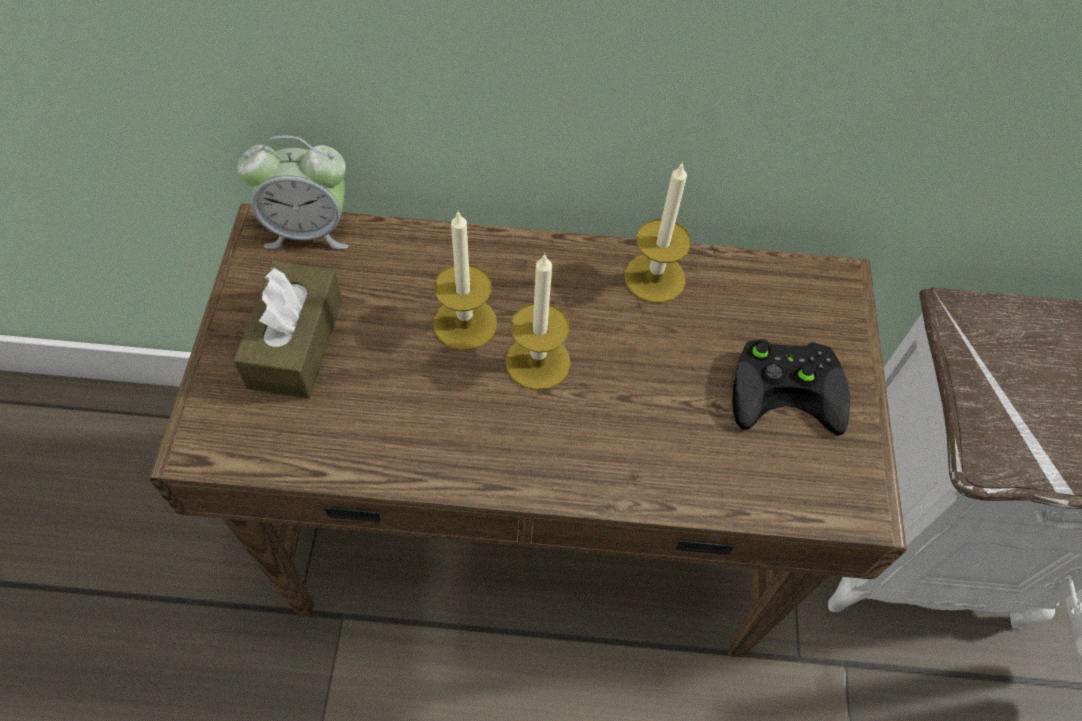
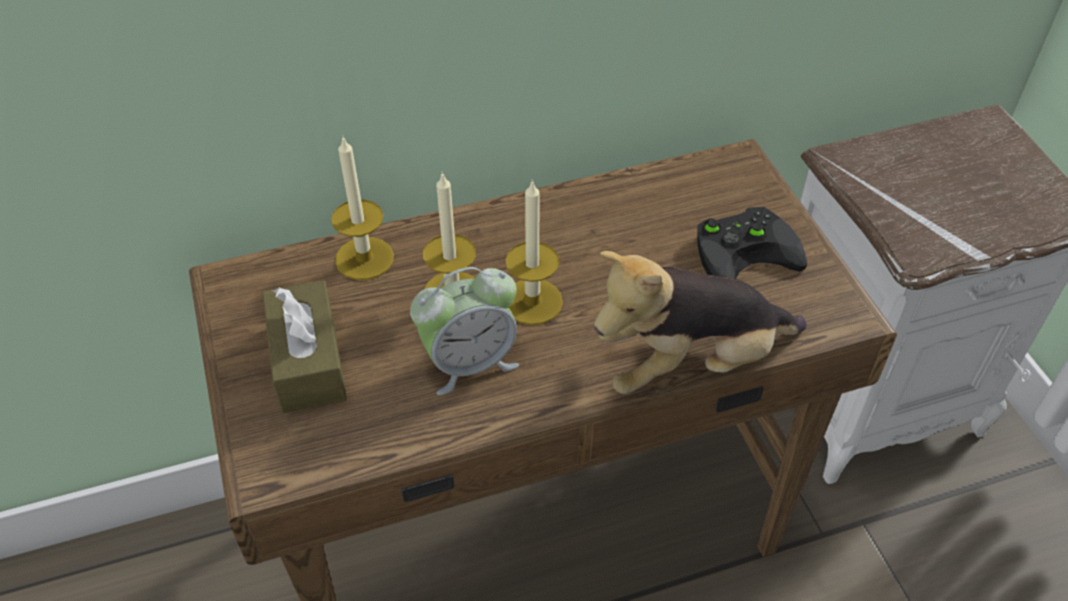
camera: 20 degrees left, 10 degrees down
(308, 229) = (267, 268): alarm clock -> alarm clock (469, 362)
(654, 278) = (594, 206): candle -> candle (364, 258)
(661, 494) = (690, 363): none -> plush toy

